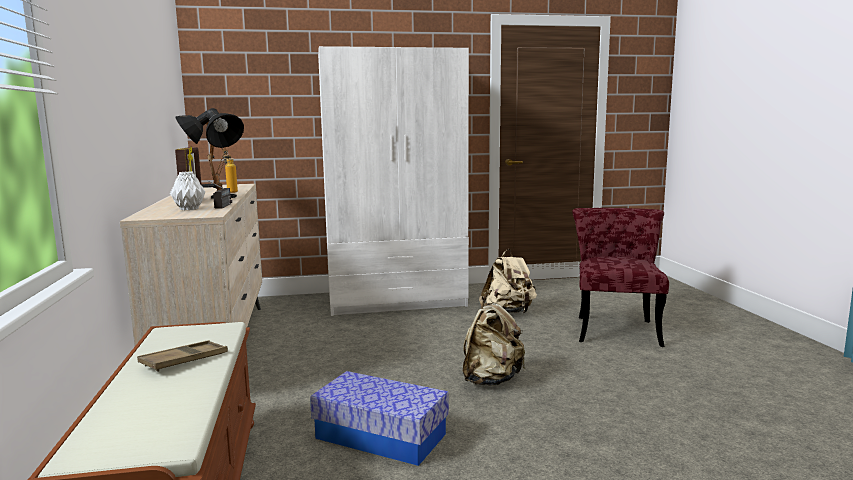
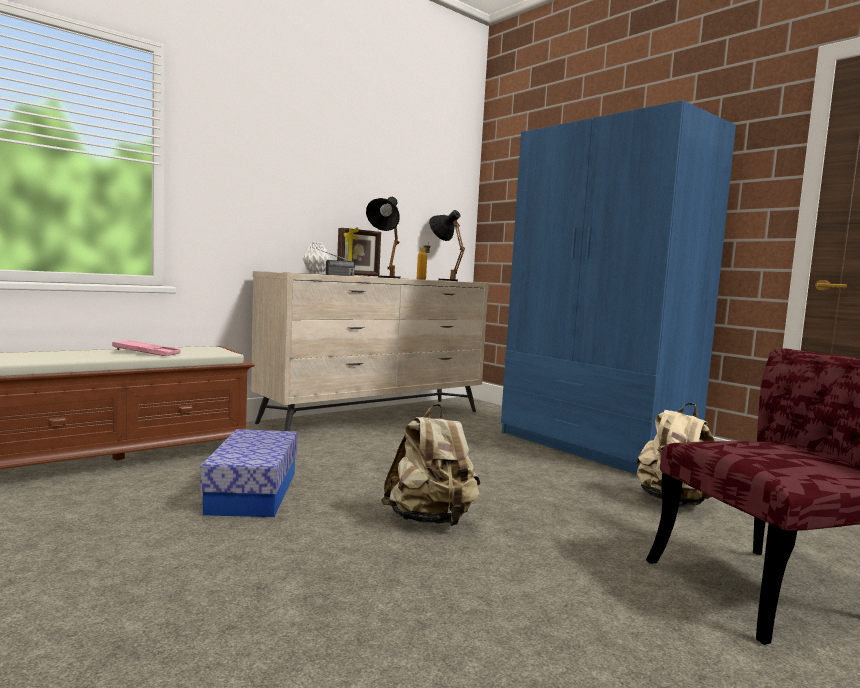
camera: 60 degrees right, 5 degrees down
(184, 361) = (146, 353): brown tray -> pink tray
(396, 300) = (594, 447): white wardrobe -> blue wardrobe

